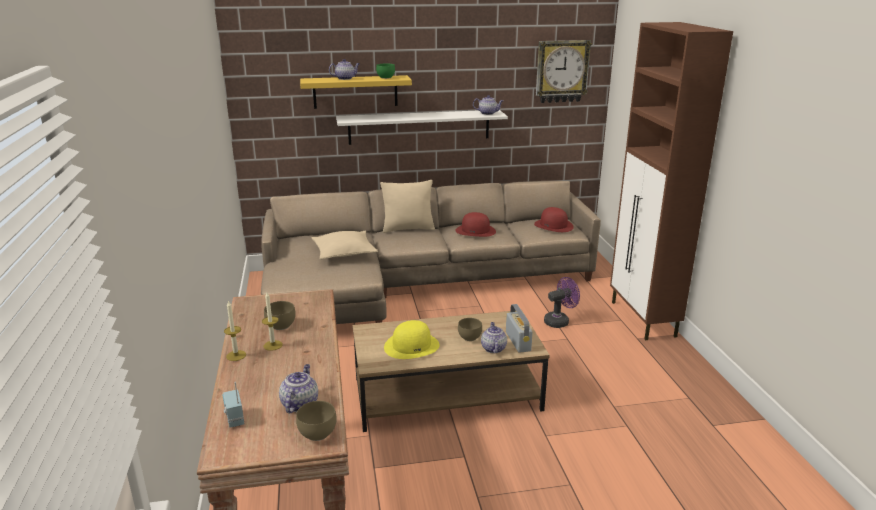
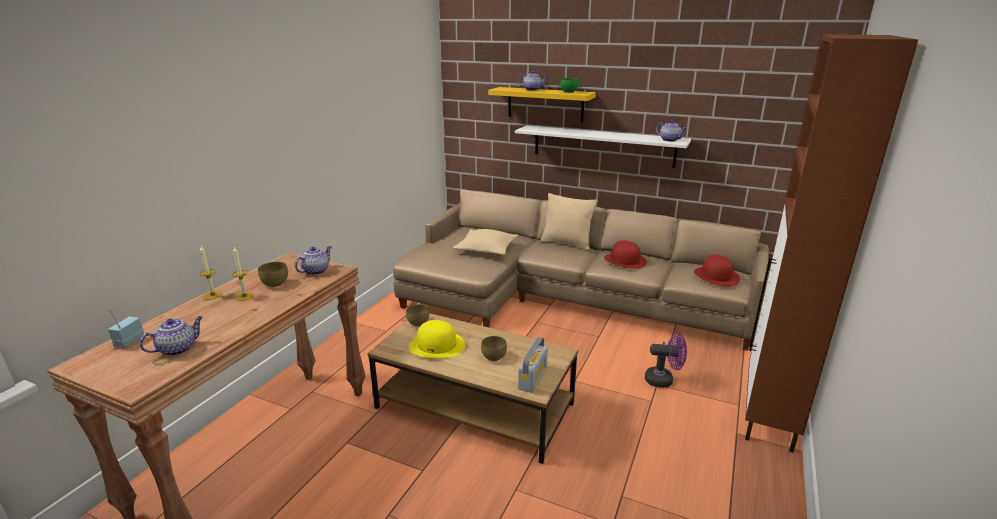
camera: 35 degrees right, 0 degrees up
(318, 434) = (143, 379): brown bowl -> brown bowl (418, 323)
(493, 348) = (501, 375): teapot -> teapot (316, 271)
(561, 71) = (775, 102): wall clock -> none

